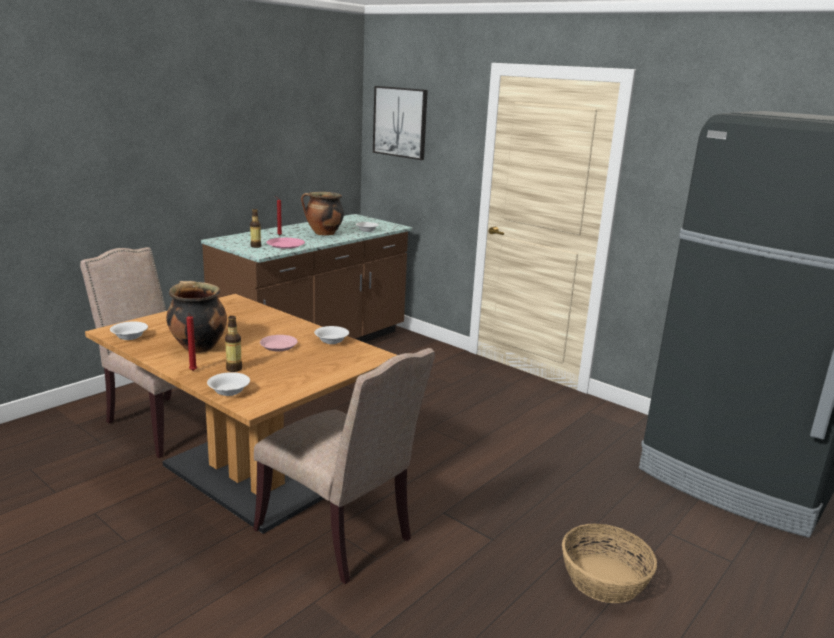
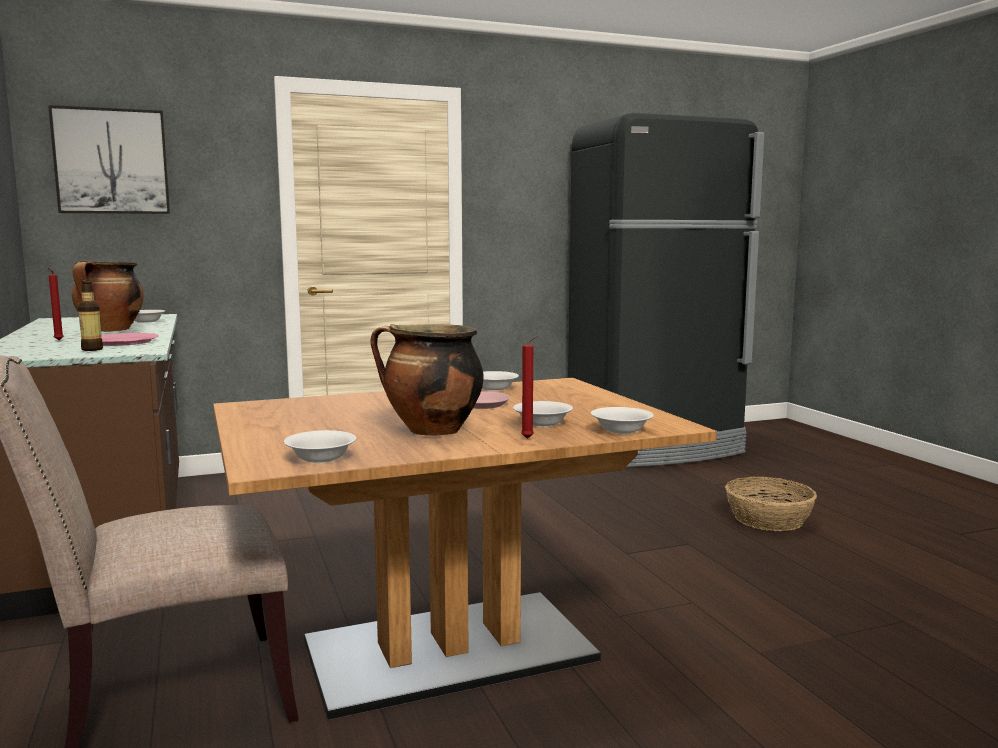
camera: 60 degrees left, 10 degrees down
(234, 369) = (543, 424): bottle -> white bowl
(340, 535) = (636, 613): beige chair -> none

